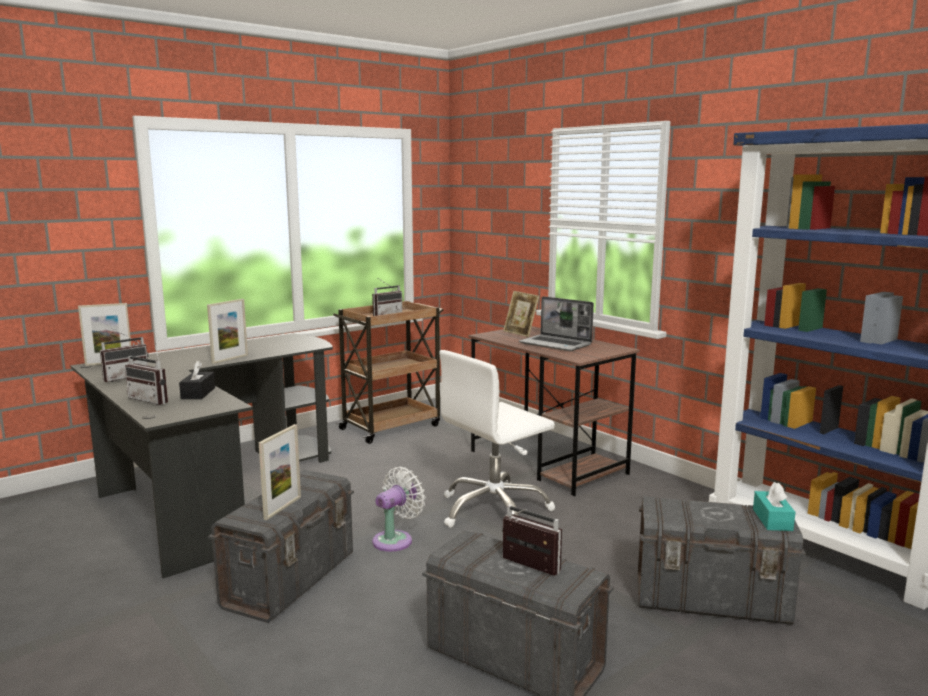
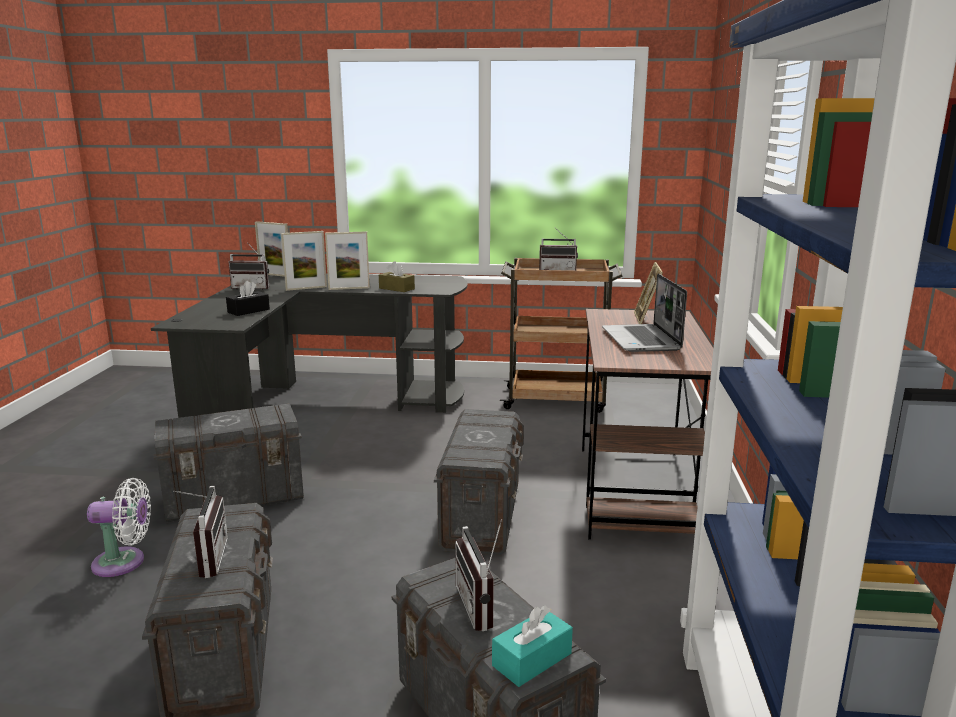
camera: 45 degrees right, 5 degrees up
(153, 400) = (214, 308): radio -> radio (483, 607)
(273, 351) = (396, 288): none -> brown tissue box
(283, 508) = (206, 427): picture frame -> picture frame (306, 288)
(395, 540) = (355, 503): white fan -> white fan (124, 562)
(494, 510) = (482, 516): white office chair -> grey storage box

